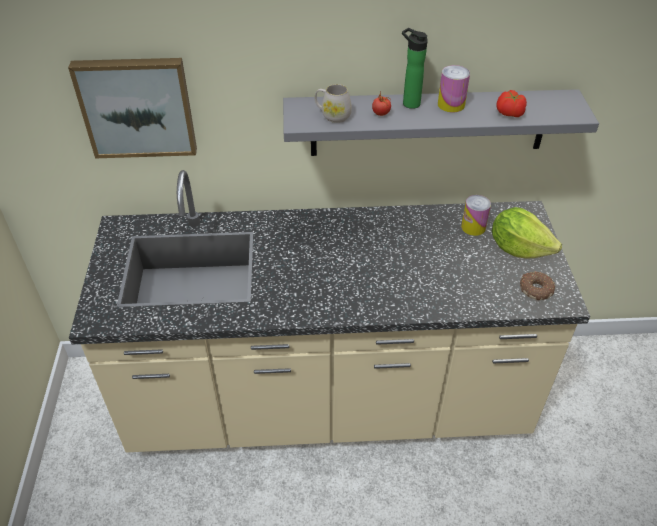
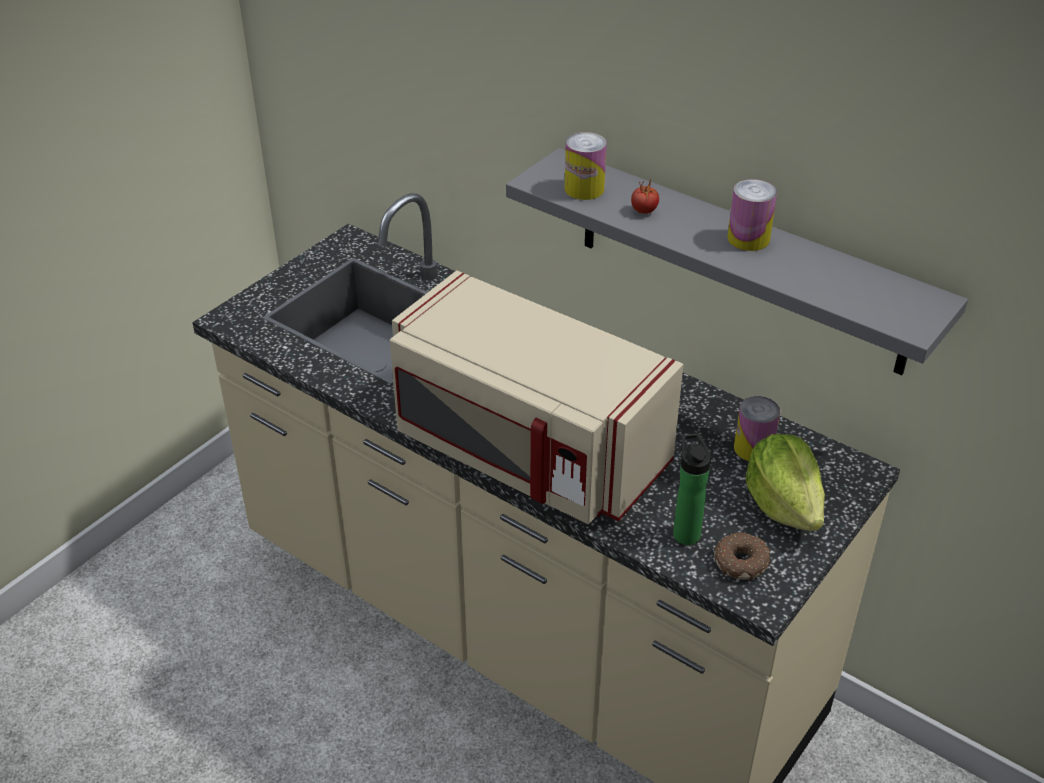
camera: 40 degrees right, 5 degrees down
(137, 106) = (403, 97): picture -> none
(332, 115) = (584, 189): white mug -> can
(371, 295) = (526, 451): none -> beige microwave
(409, 103) = (697, 214): bottle -> bottle (685, 532)
(509, 113) = (812, 281): tomato -> none

